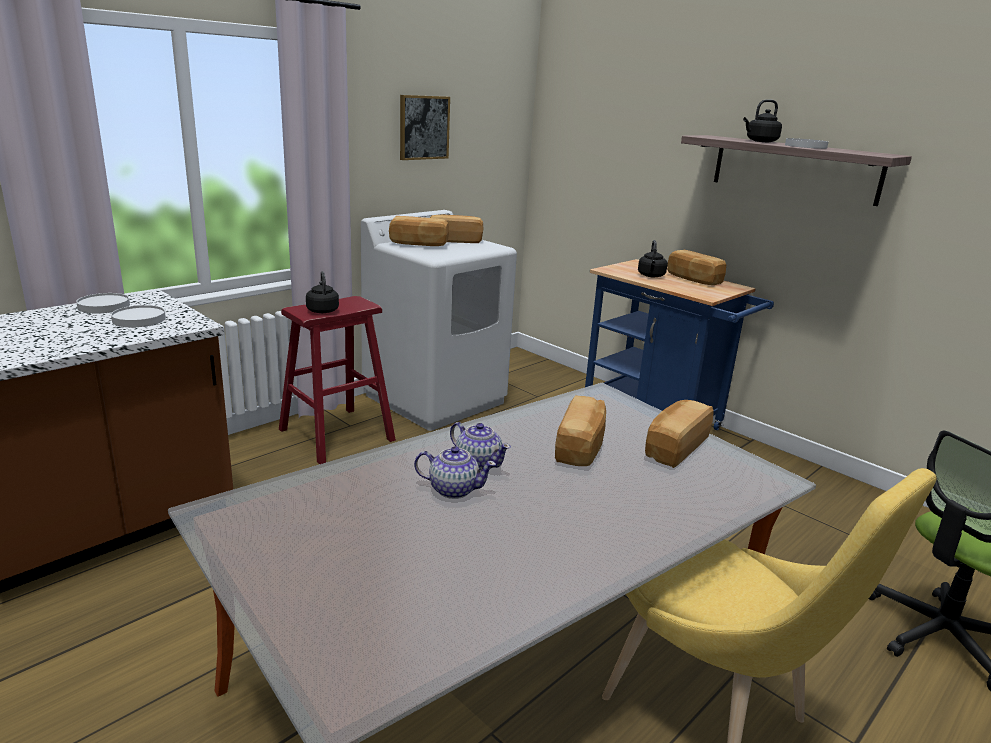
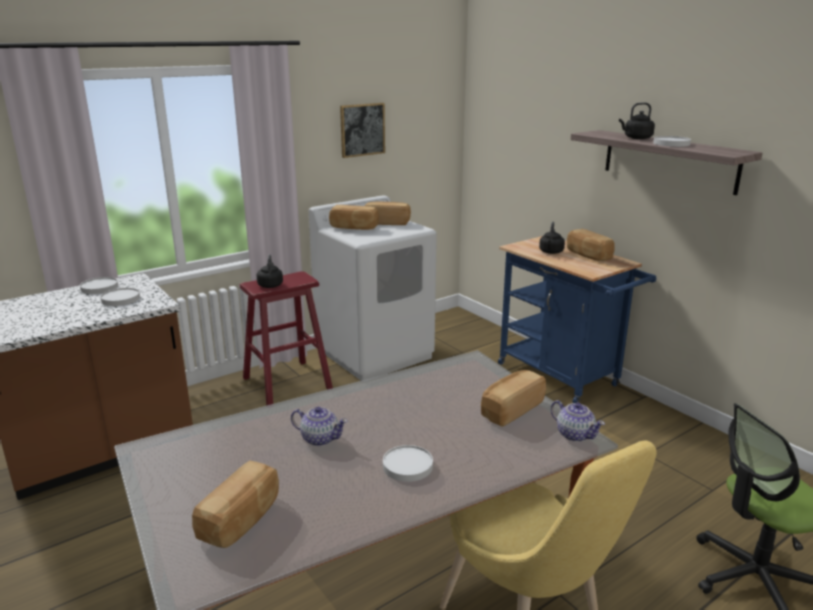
camera: 10 degrees right, 0 degrees up
(478, 463) = (346, 418): teapot -> teapot (574, 434)
(580, 518) = (407, 466): none -> white plate
(581, 447) = (434, 407): bread -> bread (242, 519)

